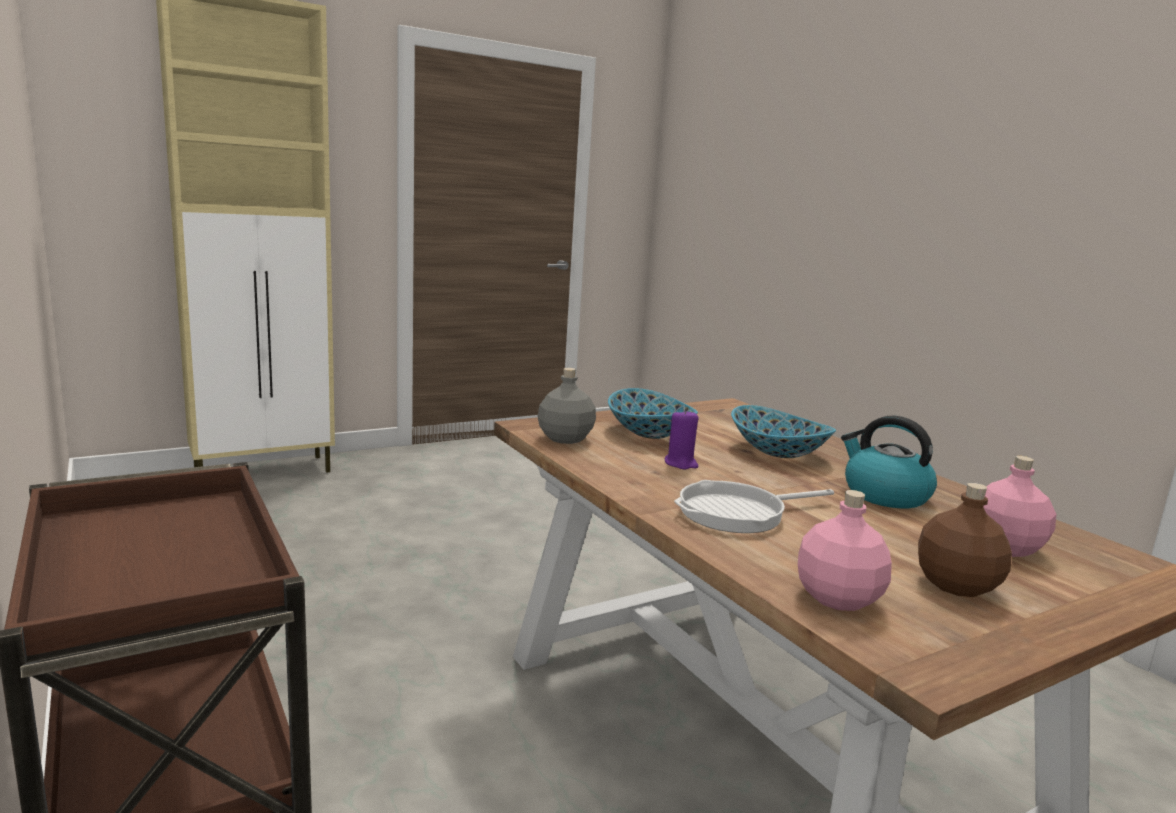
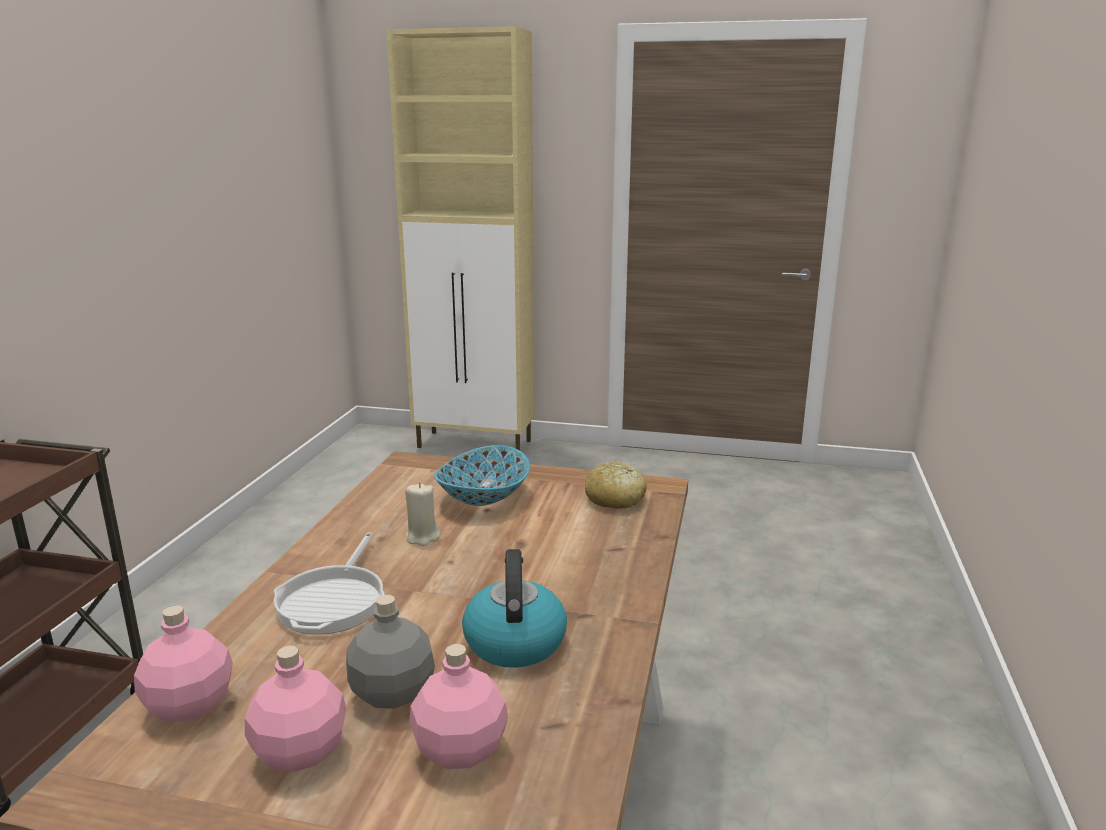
camera: 45 degrees right, 5 degrees up
(565, 438) = (400, 482): grey bottle -> grey bottle (393, 692)
(681, 464) = (422, 537): purple candle -> beige candle
(726, 415) = (615, 498): none -> bread
(738, 513) = (334, 600): frying pan -> frying pan turned 105 degrees counterclockwise
(777, 452) = (546, 556): bowl -> none
(955, 585) = (299, 751): brown bottle -> pink bottle

